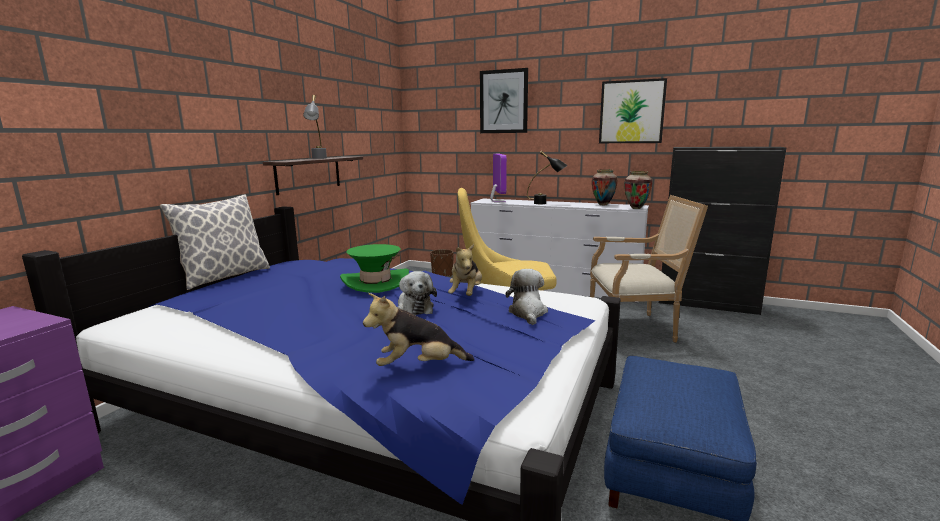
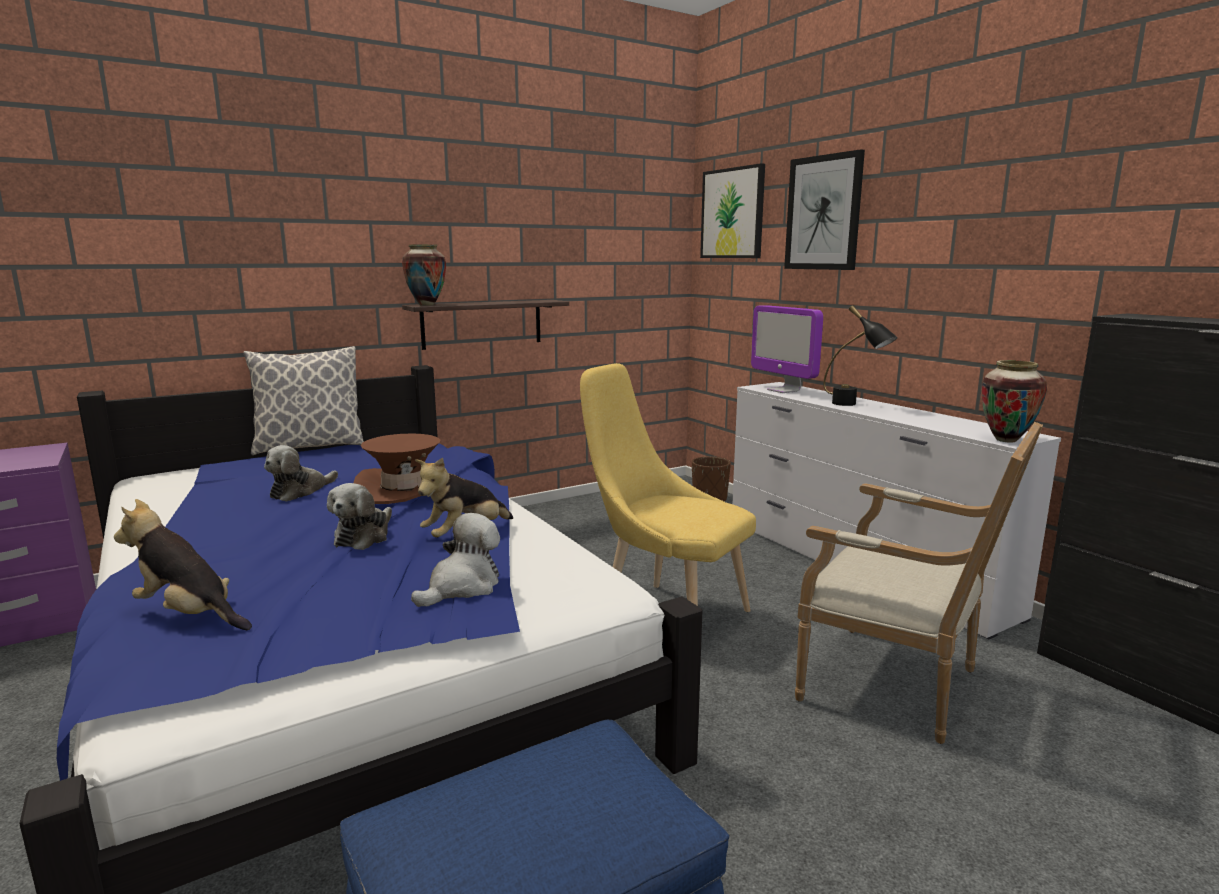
camera: 35 degrees right, 0 degrees up
(300, 299) = (300, 492): none -> plush toy
(318, 158) = (487, 302): grey table lamp -> none
(375, 282) = (404, 488): green hat -> brown hat
(497, 201) = (784, 390): monitor -> monitor turned 120 degrees clockwise
(603, 204) = (958, 422): vase -> vase (426, 305)
(631, 112) = (1046, 232): picture -> picture (732, 213)

